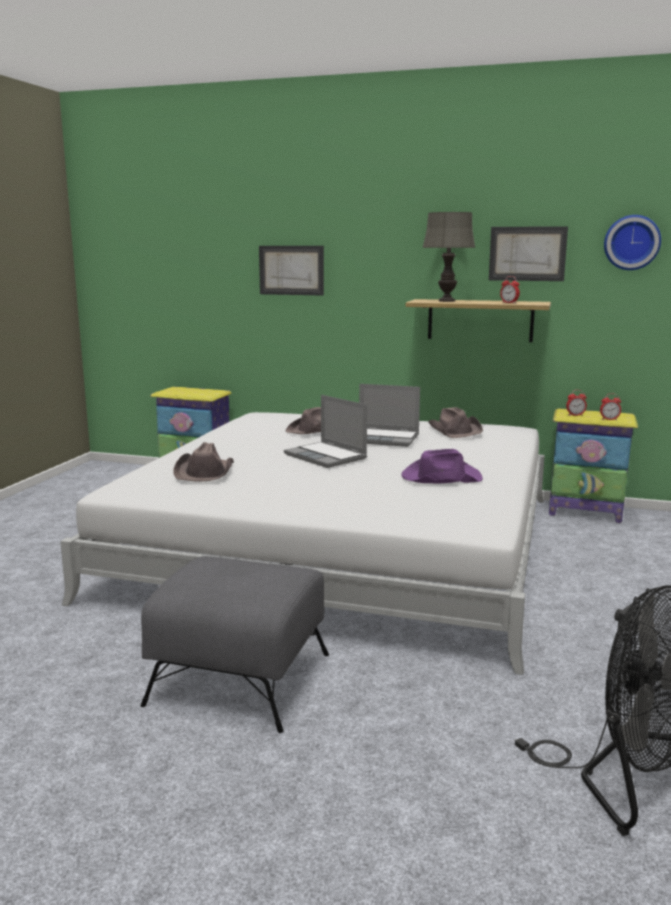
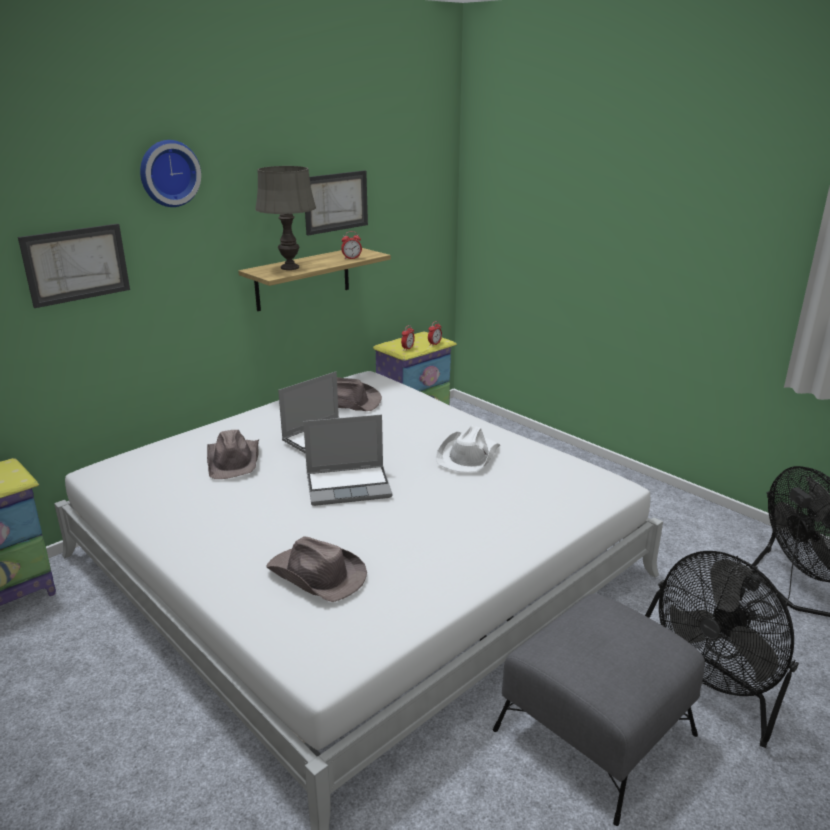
camera: 60 degrees left, 10 degrees up
(370, 731) = (711, 682): none -> black fan
(440, 477) = (468, 456): purple hat -> white hat
(631, 242) = (409, 180): wall clock -> wall clock (168, 173)

